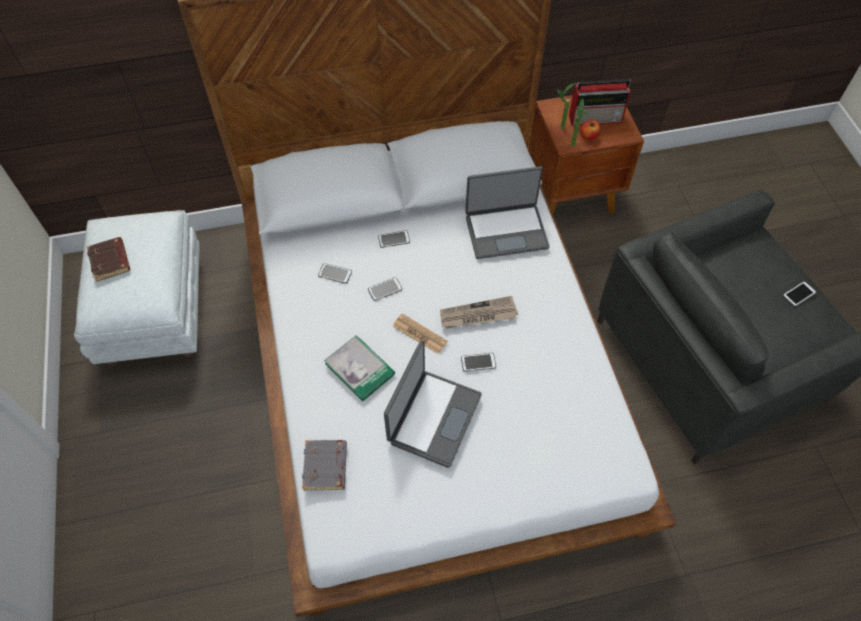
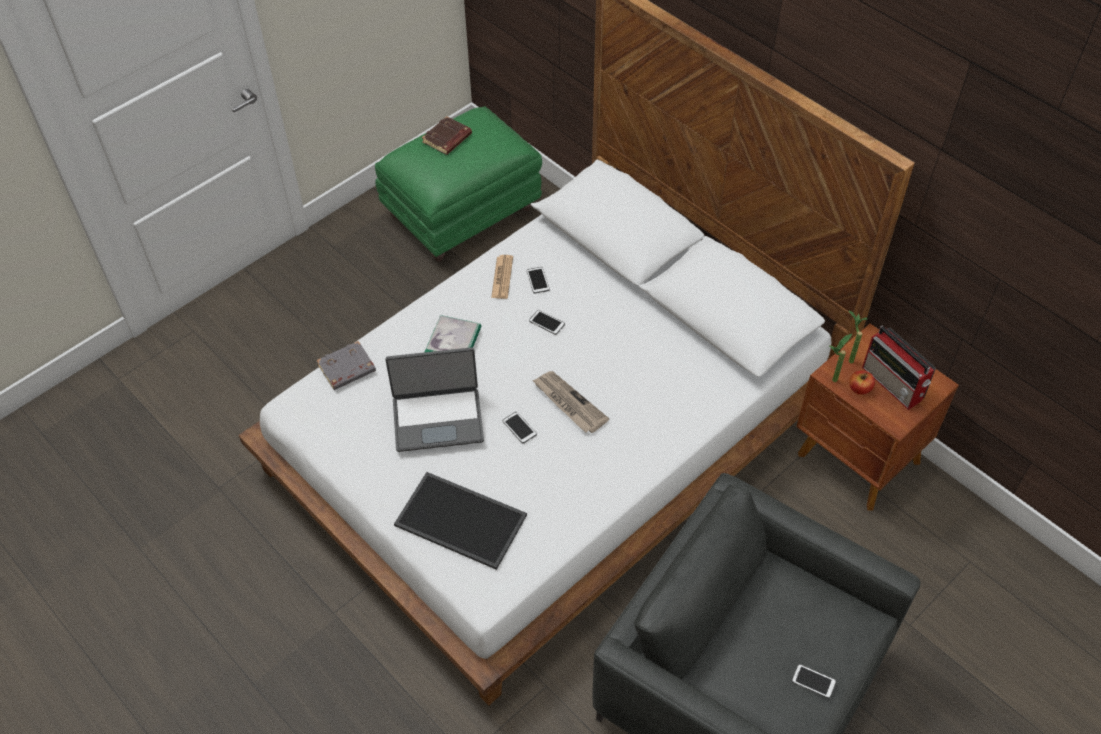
camera: 60 degrees right, 5 degrees down
(154, 311) = (462, 212): white ottoman -> green ottoman
(394, 239) = (608, 302): phone -> none
(420, 334) = (517, 370): newspaper -> newspaper (502, 277)
(506, 231) = (686, 381): laptop -> none
(546, 449) = (462, 519): none -> tray

